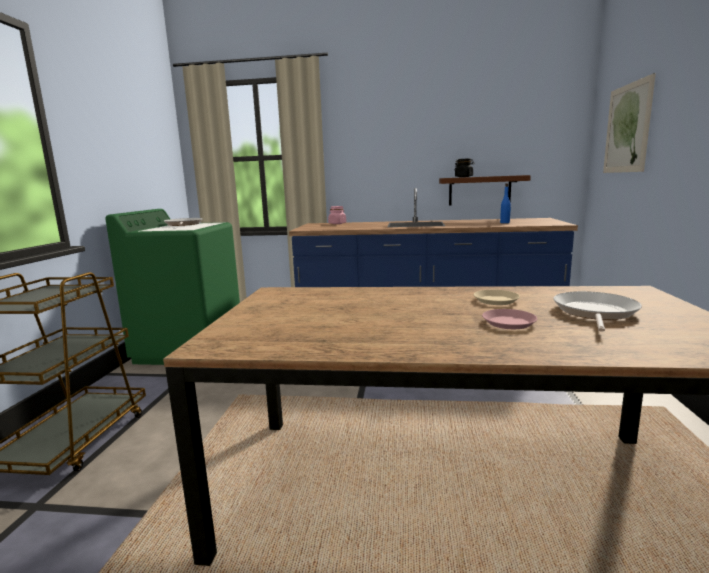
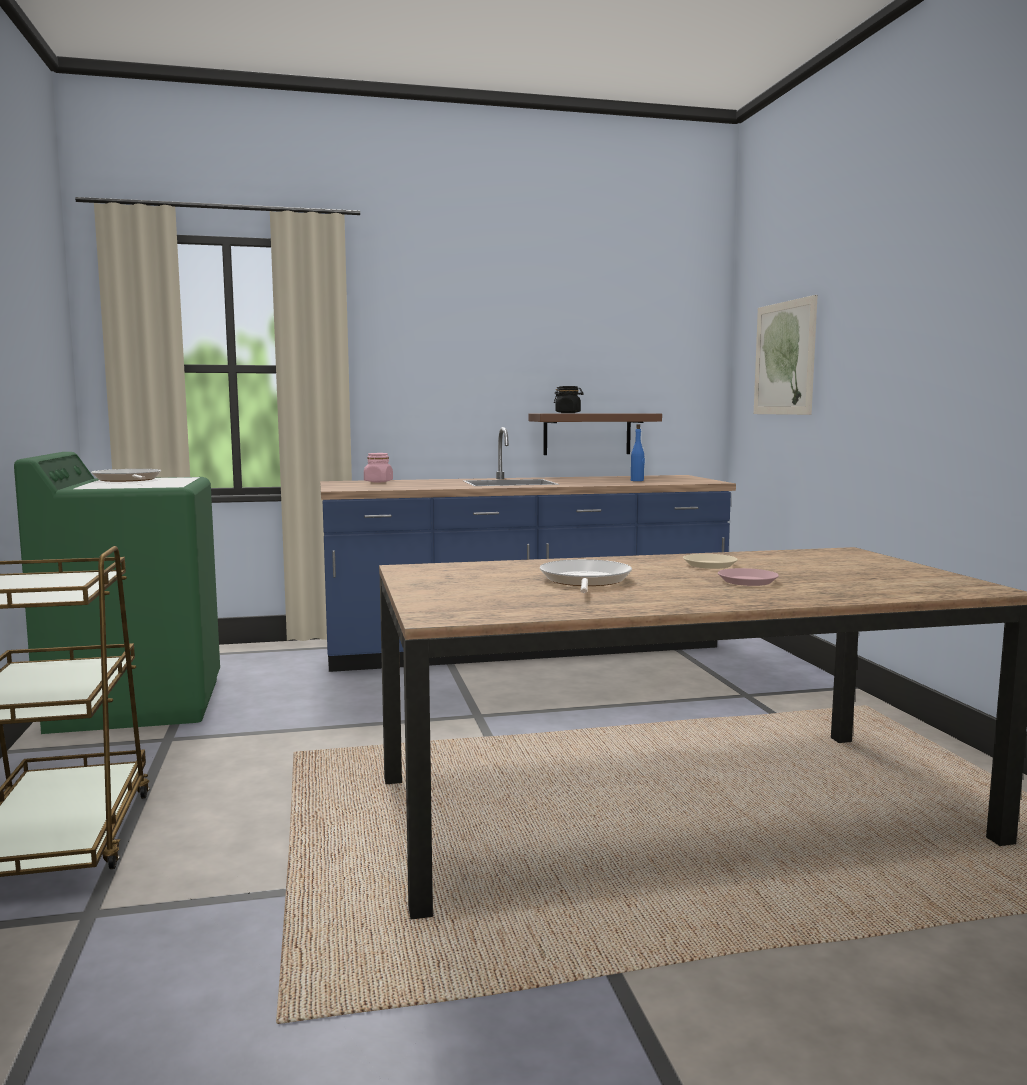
camera: 20 degrees left, 5 degrees down
(594, 312) = (821, 570): frying pan -> frying pan (584, 581)

